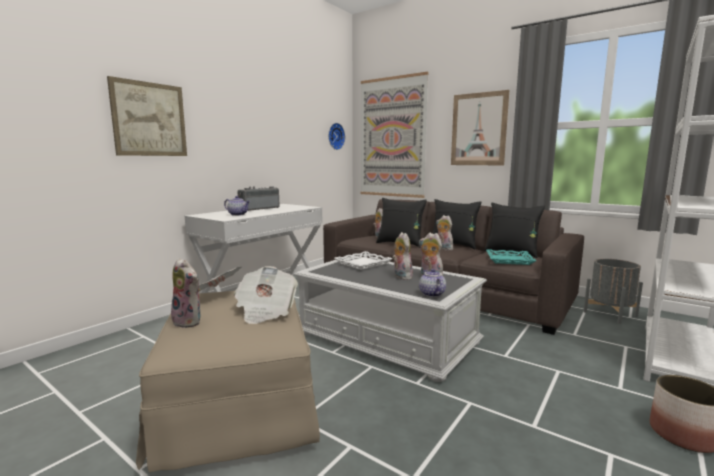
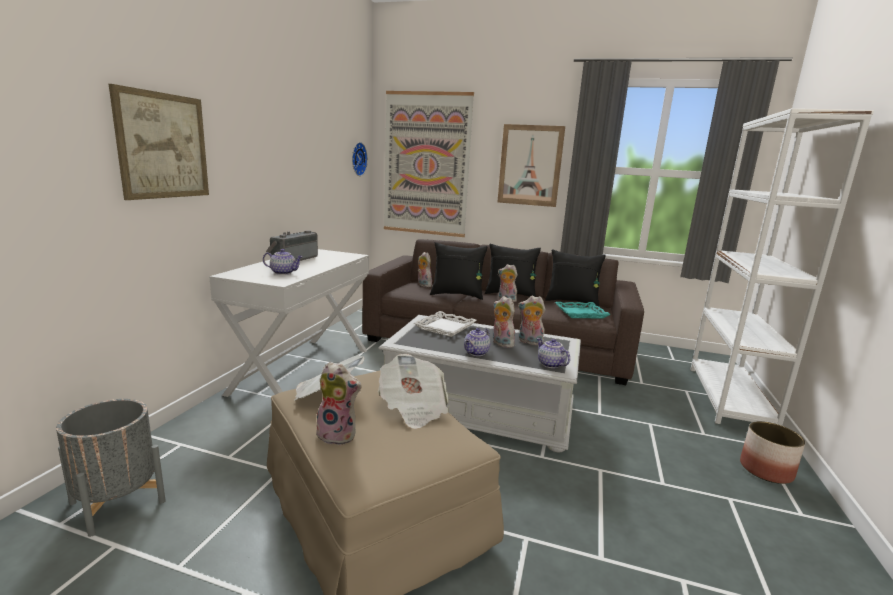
camera: 20 degrees left, 5 degrees up
(370, 281) = (476, 353): none -> teapot
(610, 314) = (657, 357): grey planter -> grey planter (118, 502)

